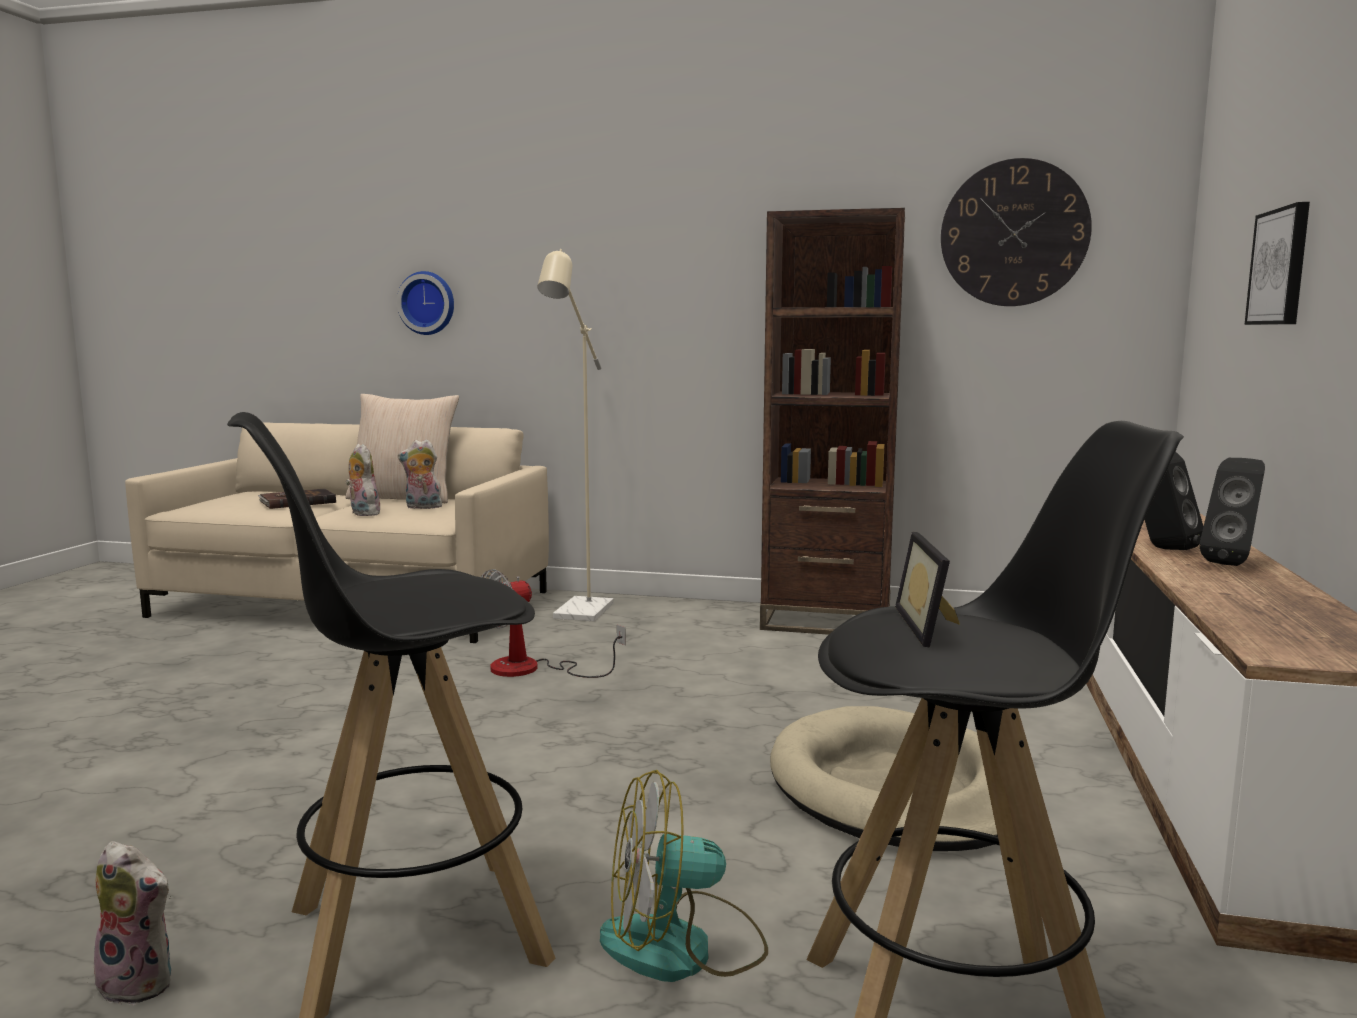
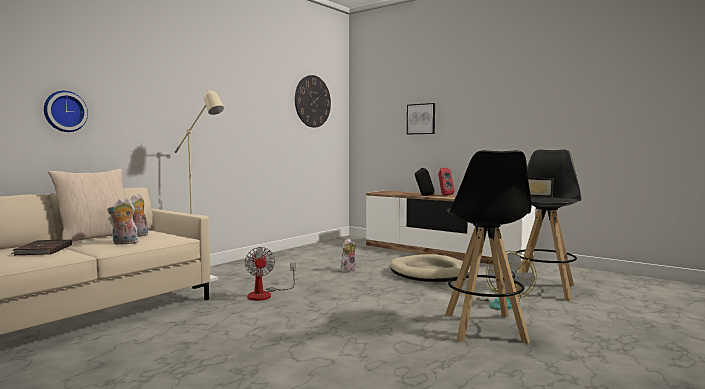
camera: 65 degrees left, 5 degrees down
(142, 982) = (496, 364): plush toy -> plush toy (347, 270)
(826, 621) = (284, 256): brown bookcase -> none
(1232, 563) = (444, 195): black speaker -> red speaker

